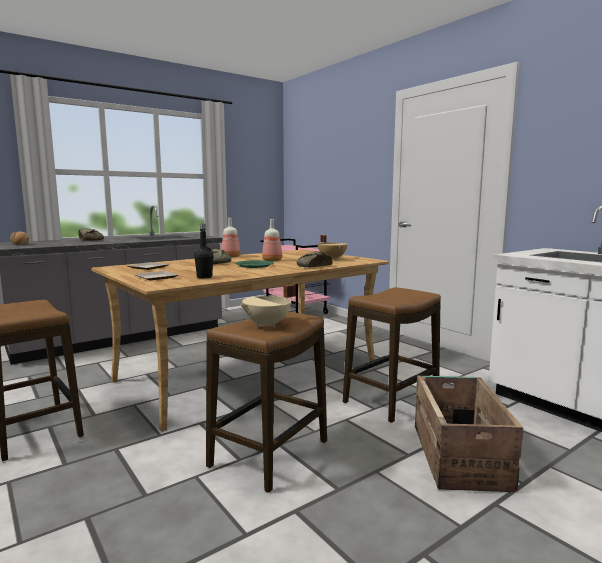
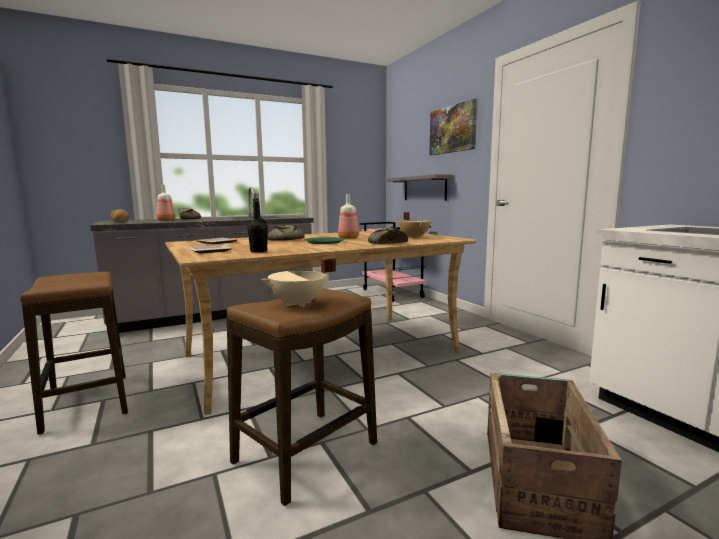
camera: 10 degrees right, 0 degrees up
(231, 256) = (311, 234): bottle -> bottle (166, 220)
(326, 207) = (424, 188): none -> grey shelf
(355, 152) = (453, 129): none -> picture
(391, 400) = (467, 397): stool -> none

